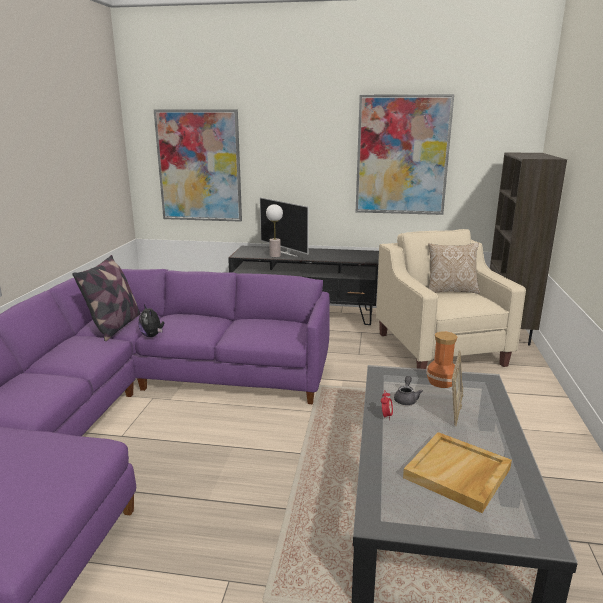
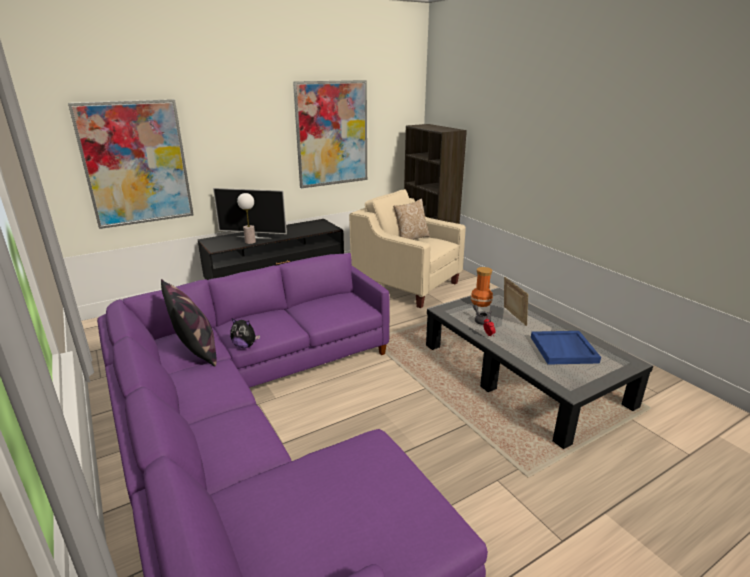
camera: 40 degrees left, 5 degrees up
(457, 474) = (564, 350): beige tray -> blue tray

